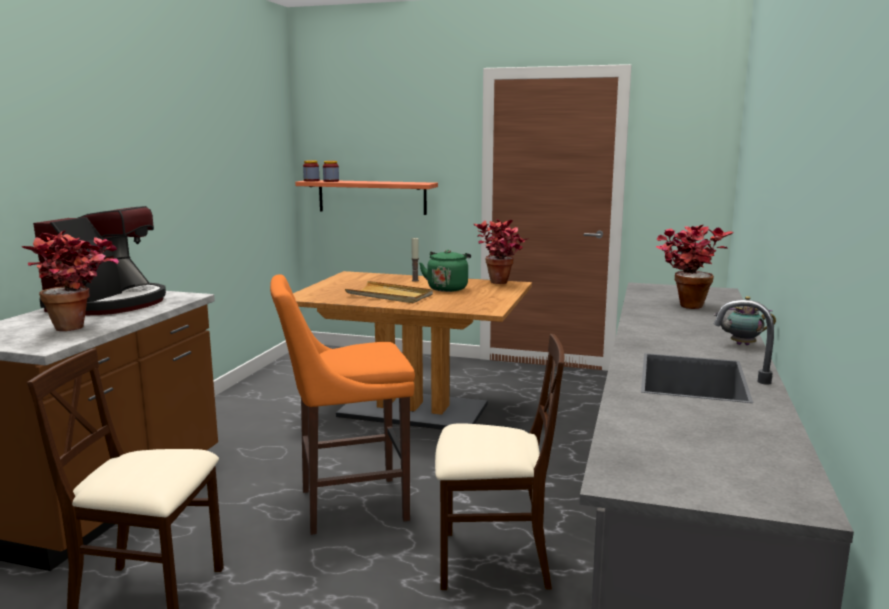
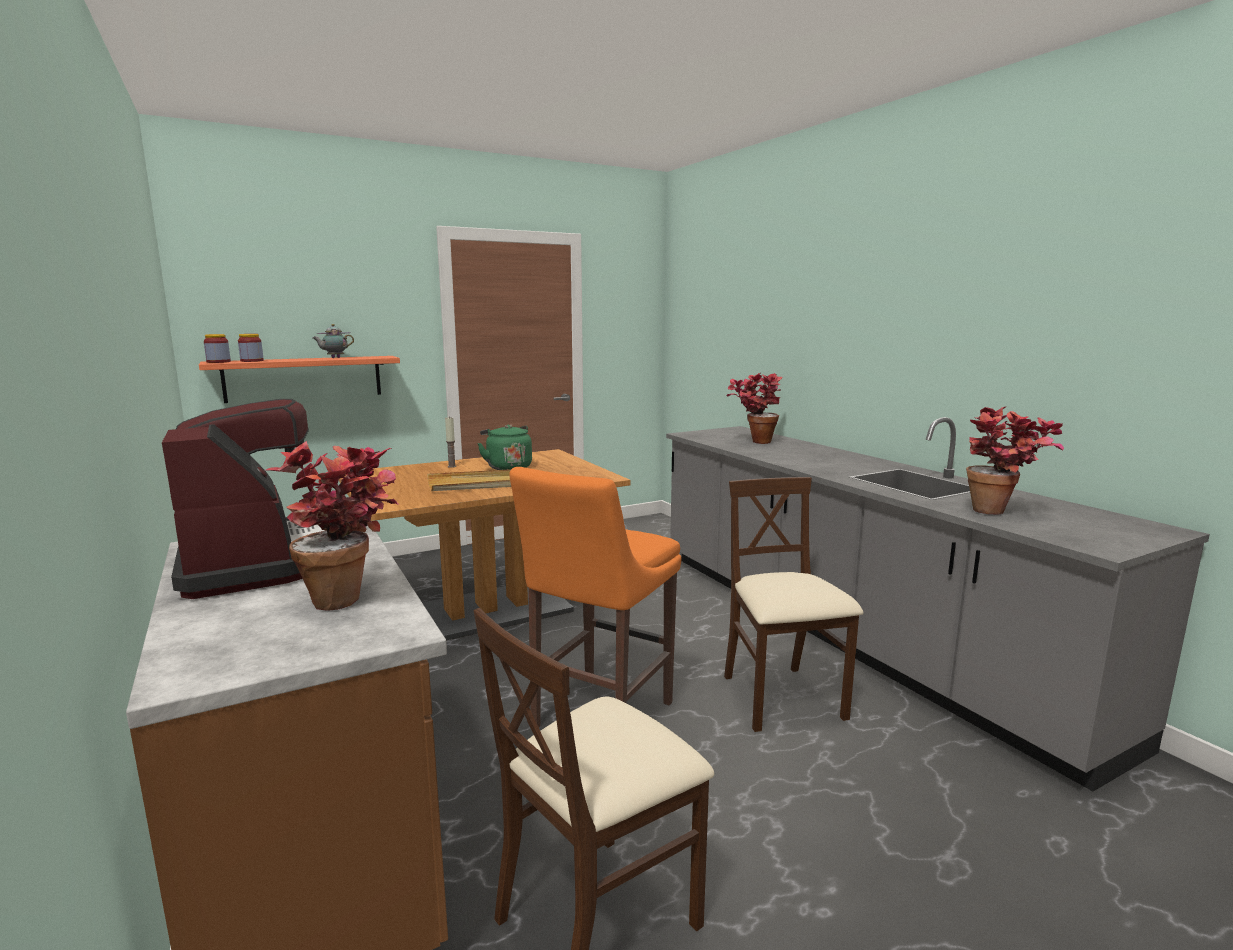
camera: 45 degrees left, 0 degrees up
(493, 561) = (781, 698): beige chair -> beige chair turned 60 degrees counterclockwise
(500, 284) = (540, 455): potted plant -> potted plant (1000, 513)
(740, 344) = (866, 459): teapot -> teapot (334, 358)

